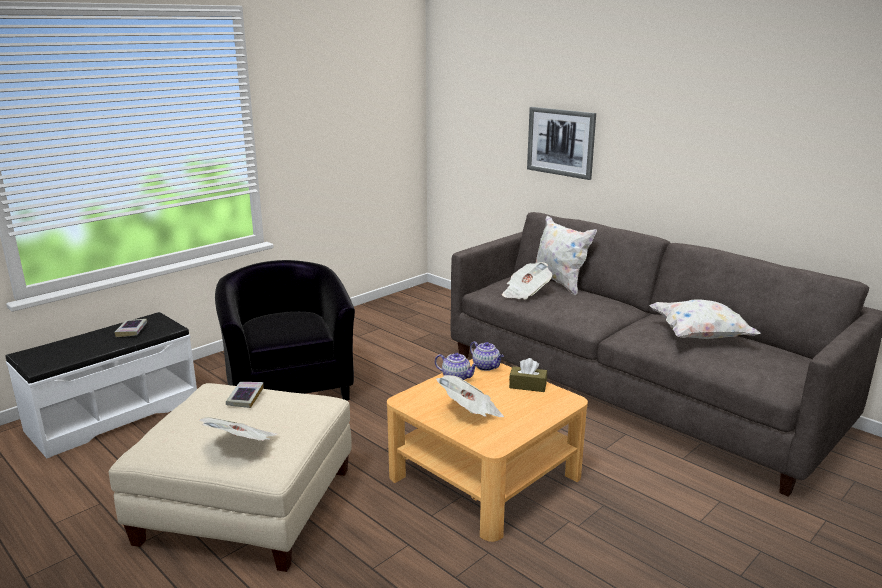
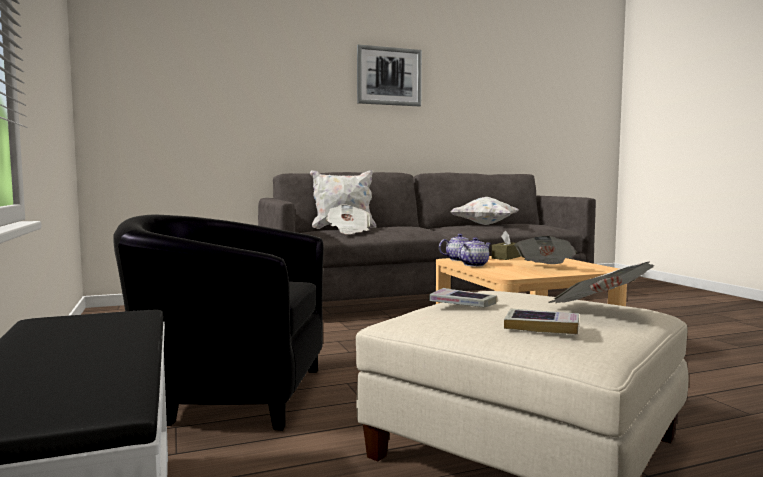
camera: 65 degrees left, 15 degrees down
(132, 330) = (78, 333): book -> book (542, 327)
(561, 142) = (278, 112): picture -> picture (389, 76)

